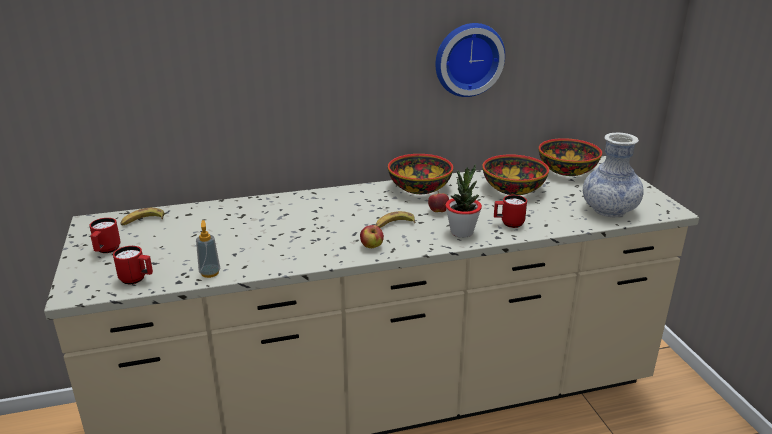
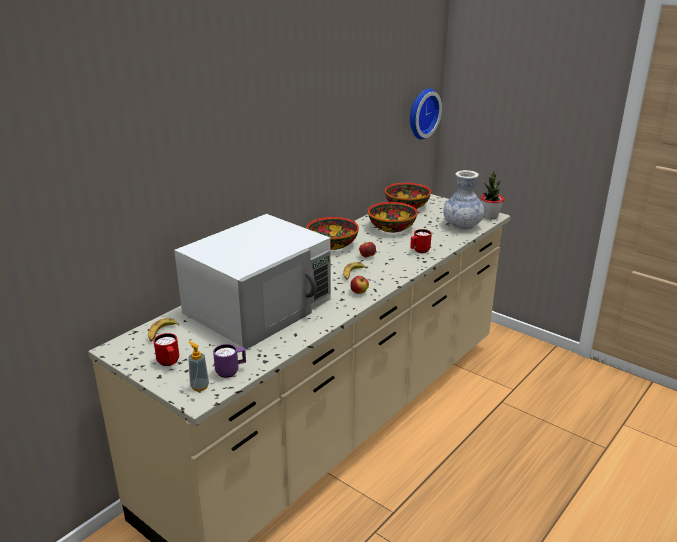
camera: 35 degrees left, 0 degrees up
(137, 279) = (231, 371): red mug -> purple mug
(210, 273) = (278, 347): soap dispenser -> soap dispenser (199, 386)
(256, 226) = (259, 306): none -> white microwave
(462, 232) = (400, 265): potted plant -> potted plant (490, 216)
(468, 59) = (340, 137): wall clock -> wall clock (421, 113)

